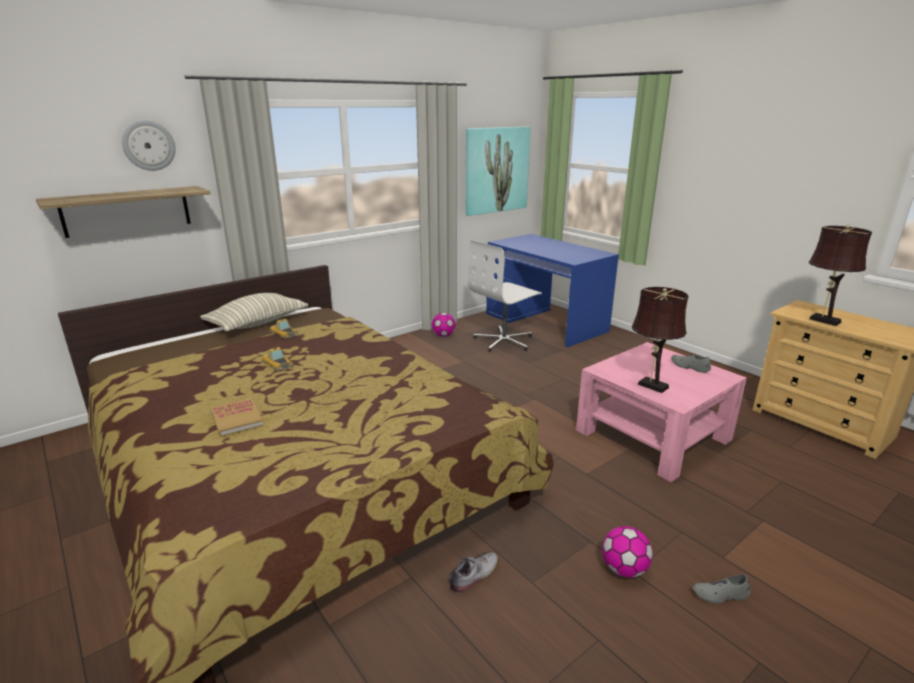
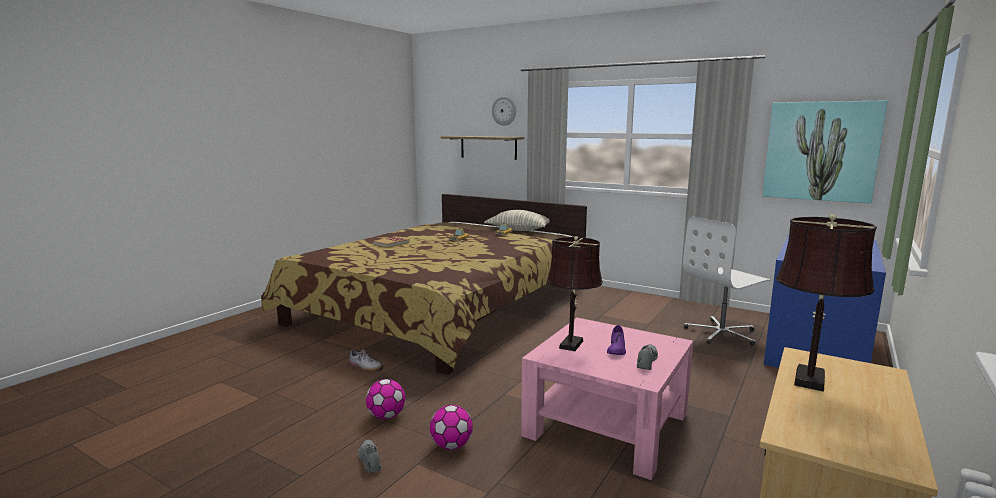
camera: 70 degrees right, 10 degrees down
(443, 335) = (689, 309): football -> football (451, 446)
(504, 341) = (722, 333): white office chair -> white office chair turned 60 degrees counterclockwise
(664, 371) = (616, 349): none -> purple shoe

